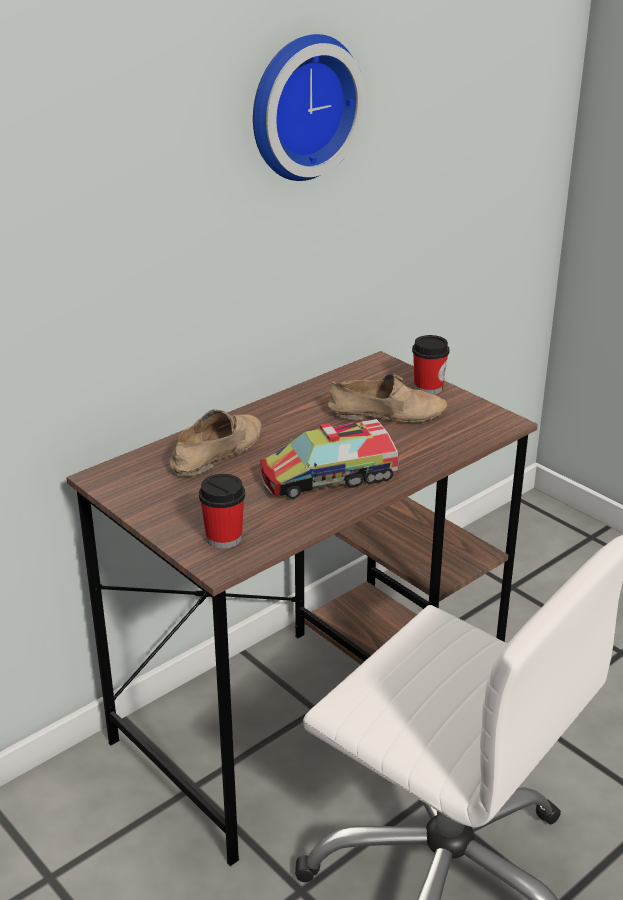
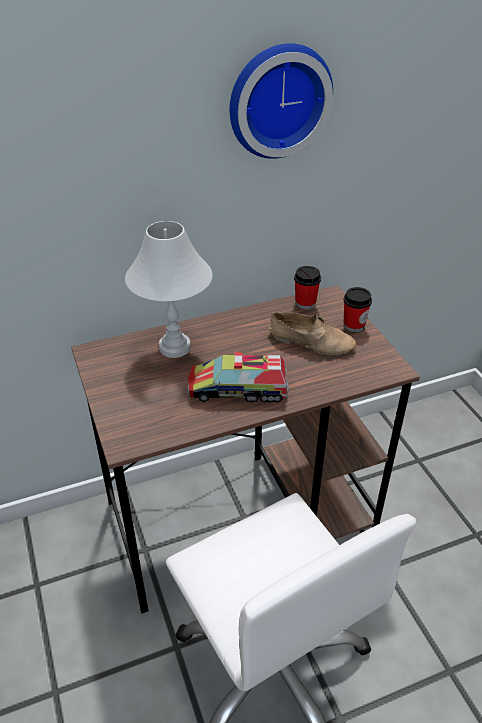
camera: 20 degrees right, 10 degrees up
(215, 451) = (175, 347): beige shoe -> white table lamp
(224, 538) = (139, 423): cup -> cup (305, 303)

